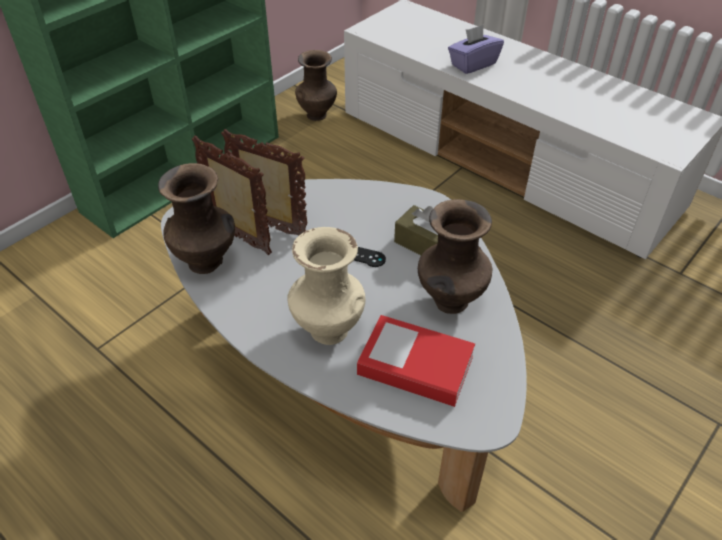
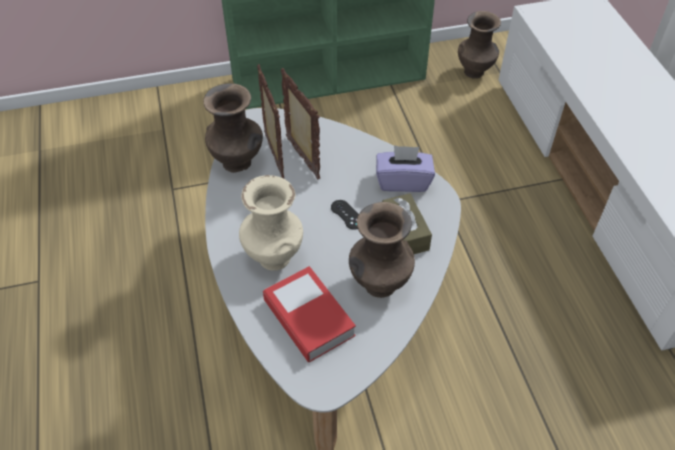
camera: 35 degrees right, 5 degrees up
(473, 64) = (603, 86): purple tissue box -> purple tissue box (403, 181)

